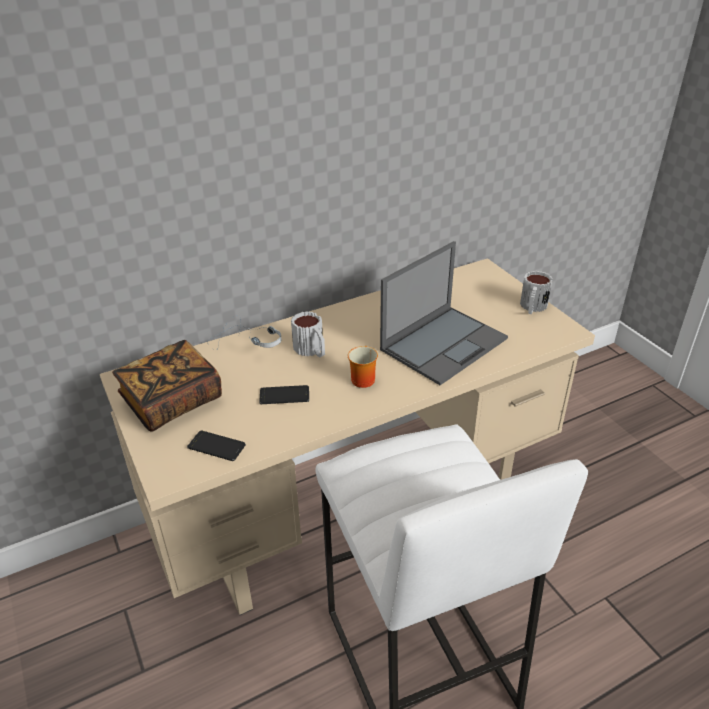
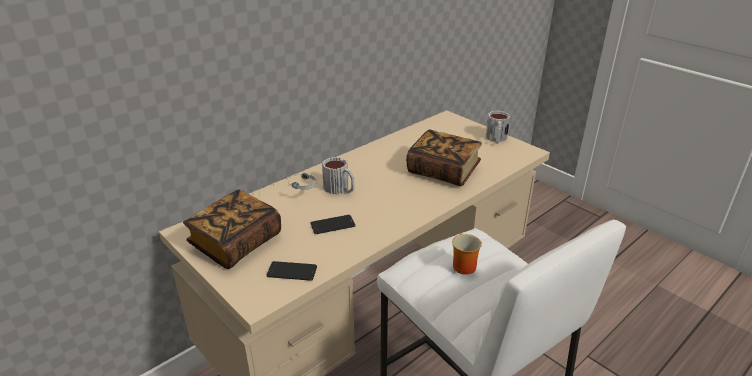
camera: 15 degrees left, 5 degrees down
(361, 378) = (390, 204): mug -> mug (461, 265)
(444, 343) = (443, 171): laptop -> book

